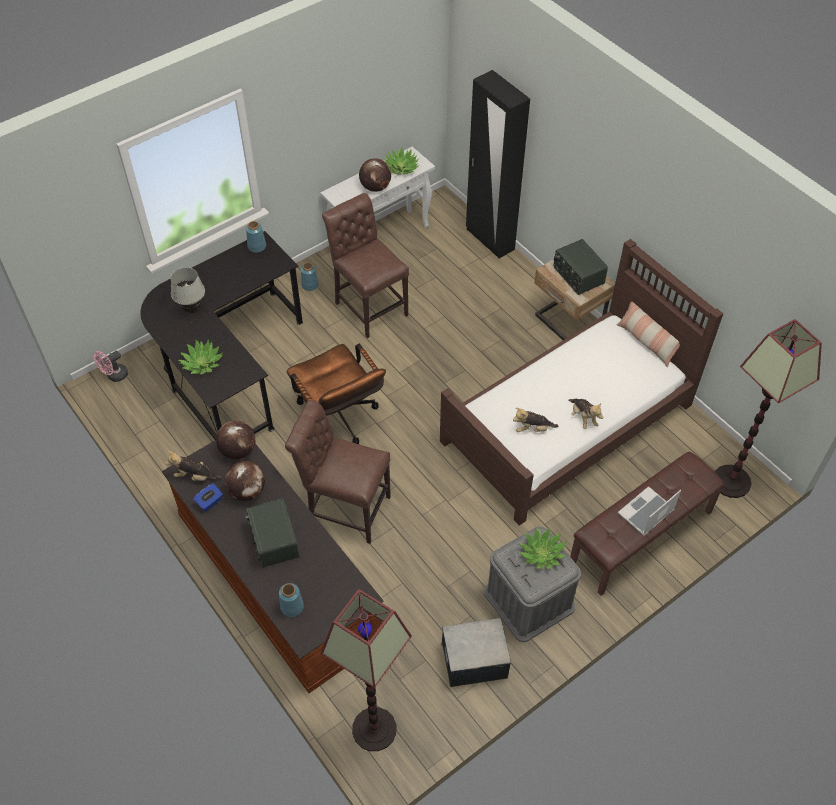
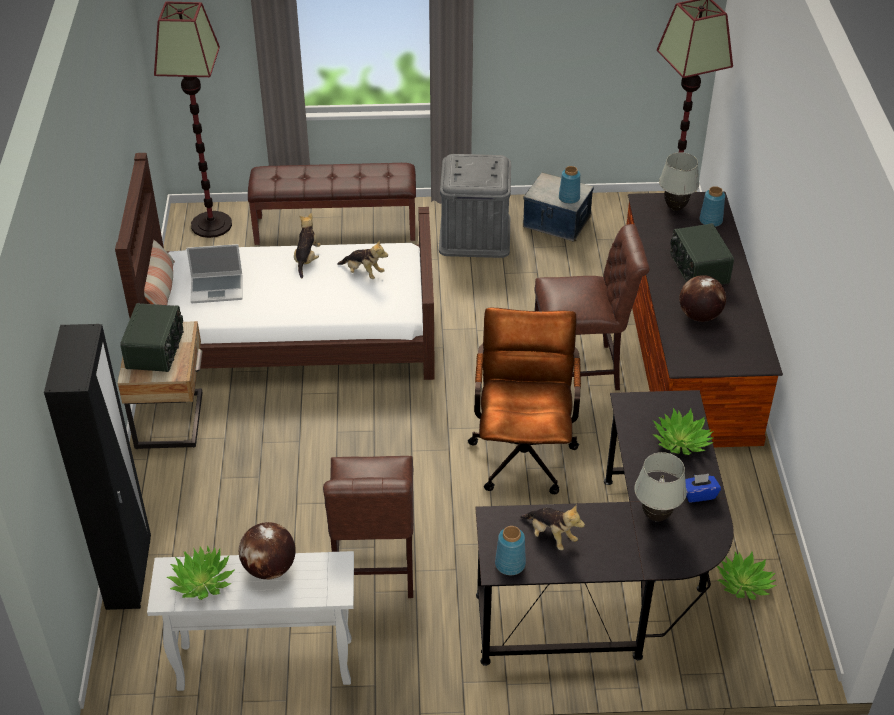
camera: 145 degrees left, 10 degrees down
(114, 376) = (777, 653): pink fan -> none
(195, 476) = (748, 352): plush toy -> plush toy (551, 536)
(210, 502) = (744, 324): blue tissue box -> blue tissue box (699, 494)
(238, 450) = (687, 354): globe -> none
(273, 540) = (698, 269): radio -> radio turned 150 degrees clockwise
(310, 285) = (424, 644): blue vase -> blue vase (568, 198)
(331, 606) = (675, 207): none -> white table lamp
(345, 508) = (581, 369): brown chair -> brown chair turned 60 degrees counterclockwise
(542, 553) = (464, 173): potted plant -> potted plant (744, 583)
(646, 513) = (343, 174): laptop -> laptop (217, 289)

